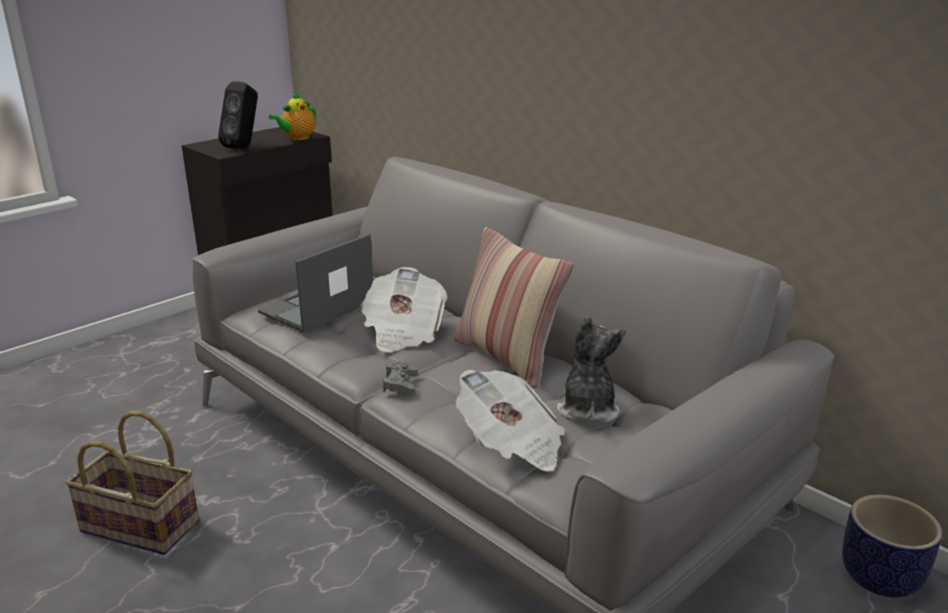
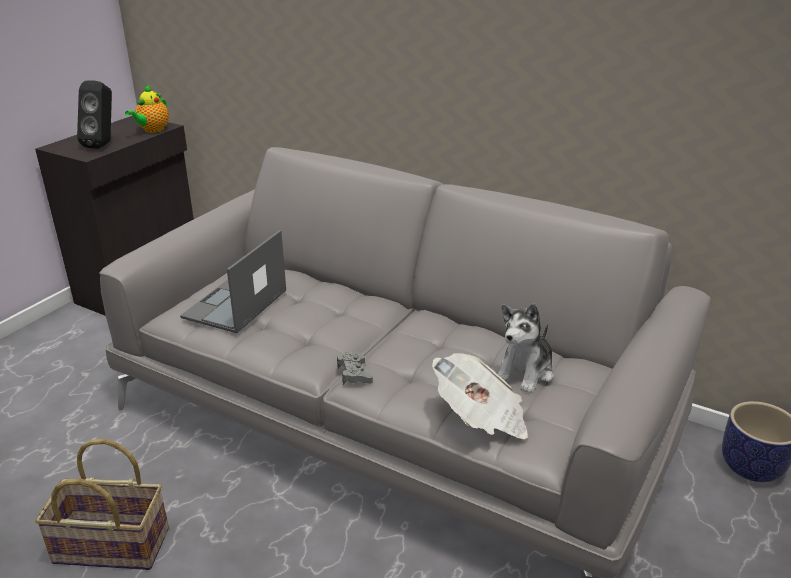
camera: 15 degrees left, 5 degrees up
(403, 331) = (329, 319): newspaper -> none
(507, 357) = (433, 331): pillow -> none
(587, 409) = (525, 372): plush toy -> plush toy turned 135 degrees counterclockwise

